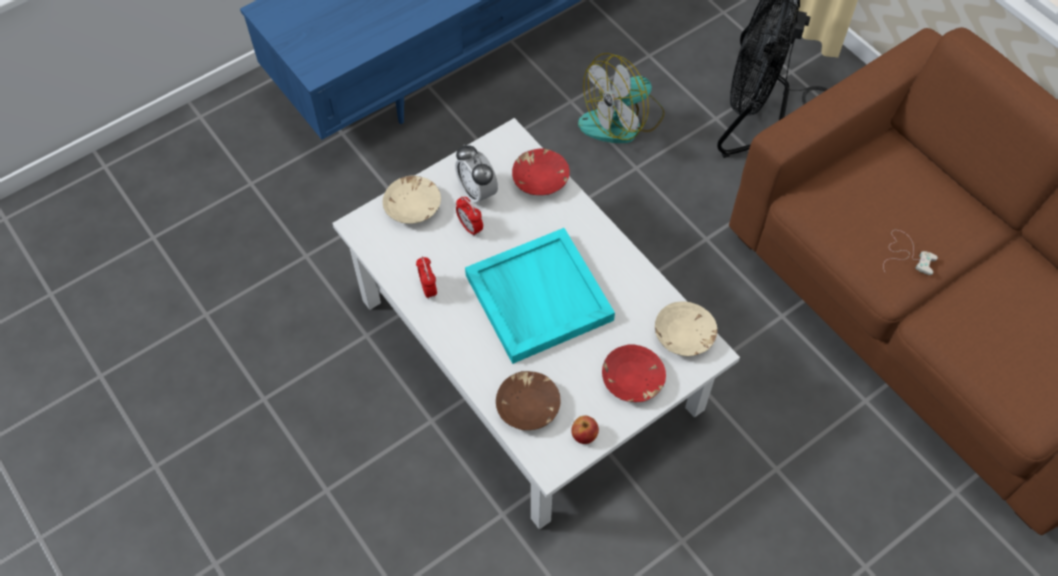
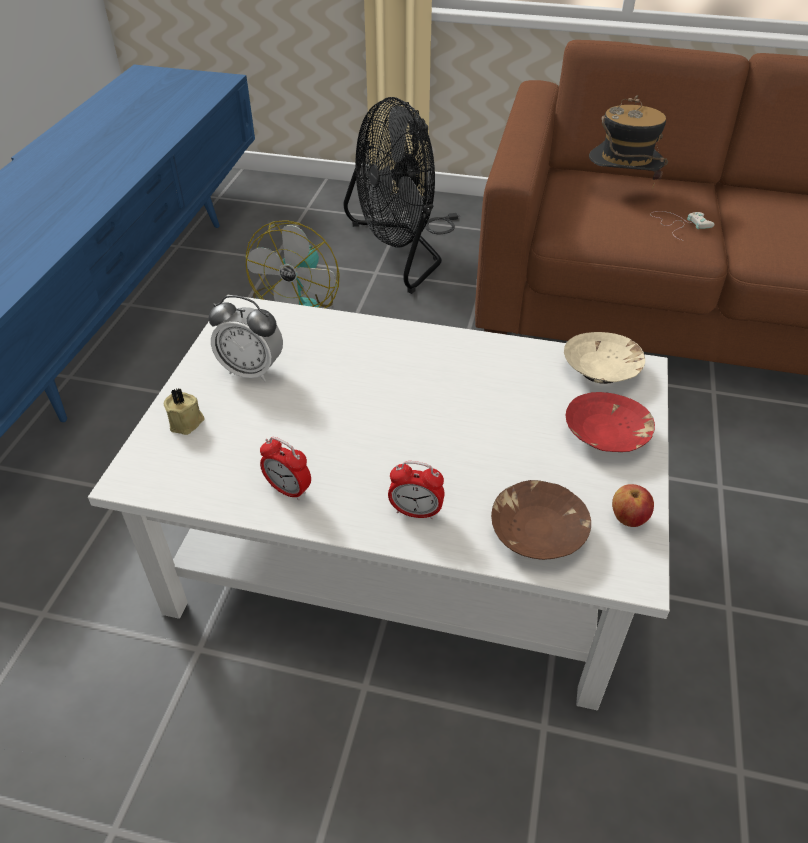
camera: 40 degrees left, 15 degrees down
(413, 207) = (187, 423): beige bowl -> beige candle
(470, 227) = (277, 404): alarm clock -> alarm clock (416, 512)
(537, 297) = (423, 423): turquoise tray -> none
(541, 179) = (311, 326): red bowl -> none
(910, 190) = (619, 192): none -> hat

